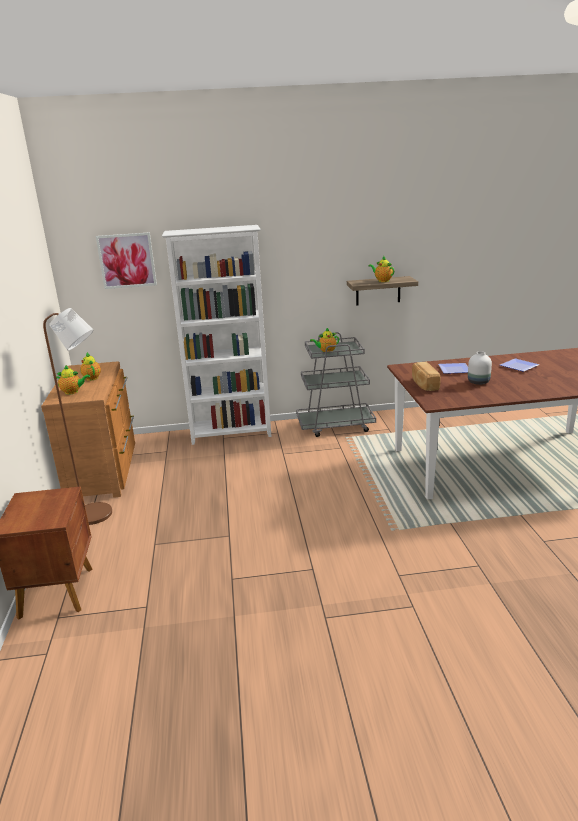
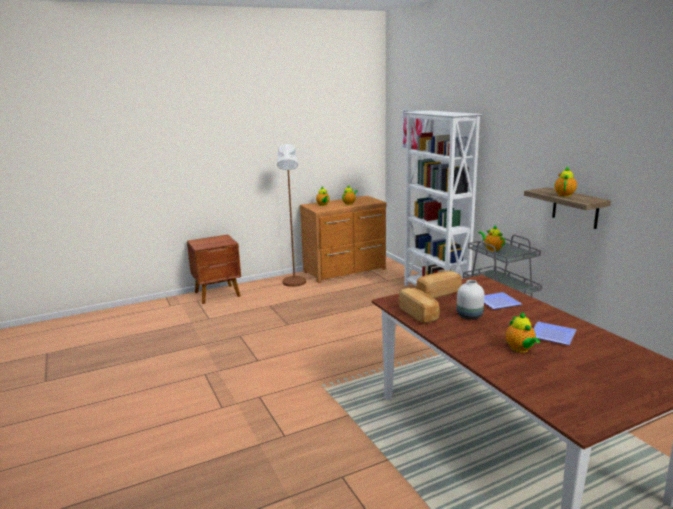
camera: 70 degrees right, 5 degrees down
(469, 397) = (419, 314): none -> bread
(541, 378) = (520, 349): none -> teapot

